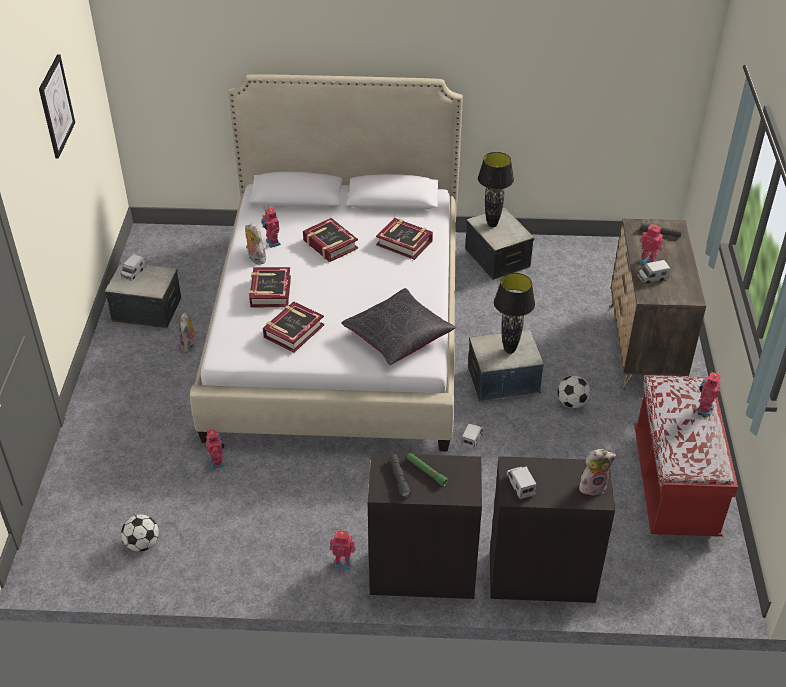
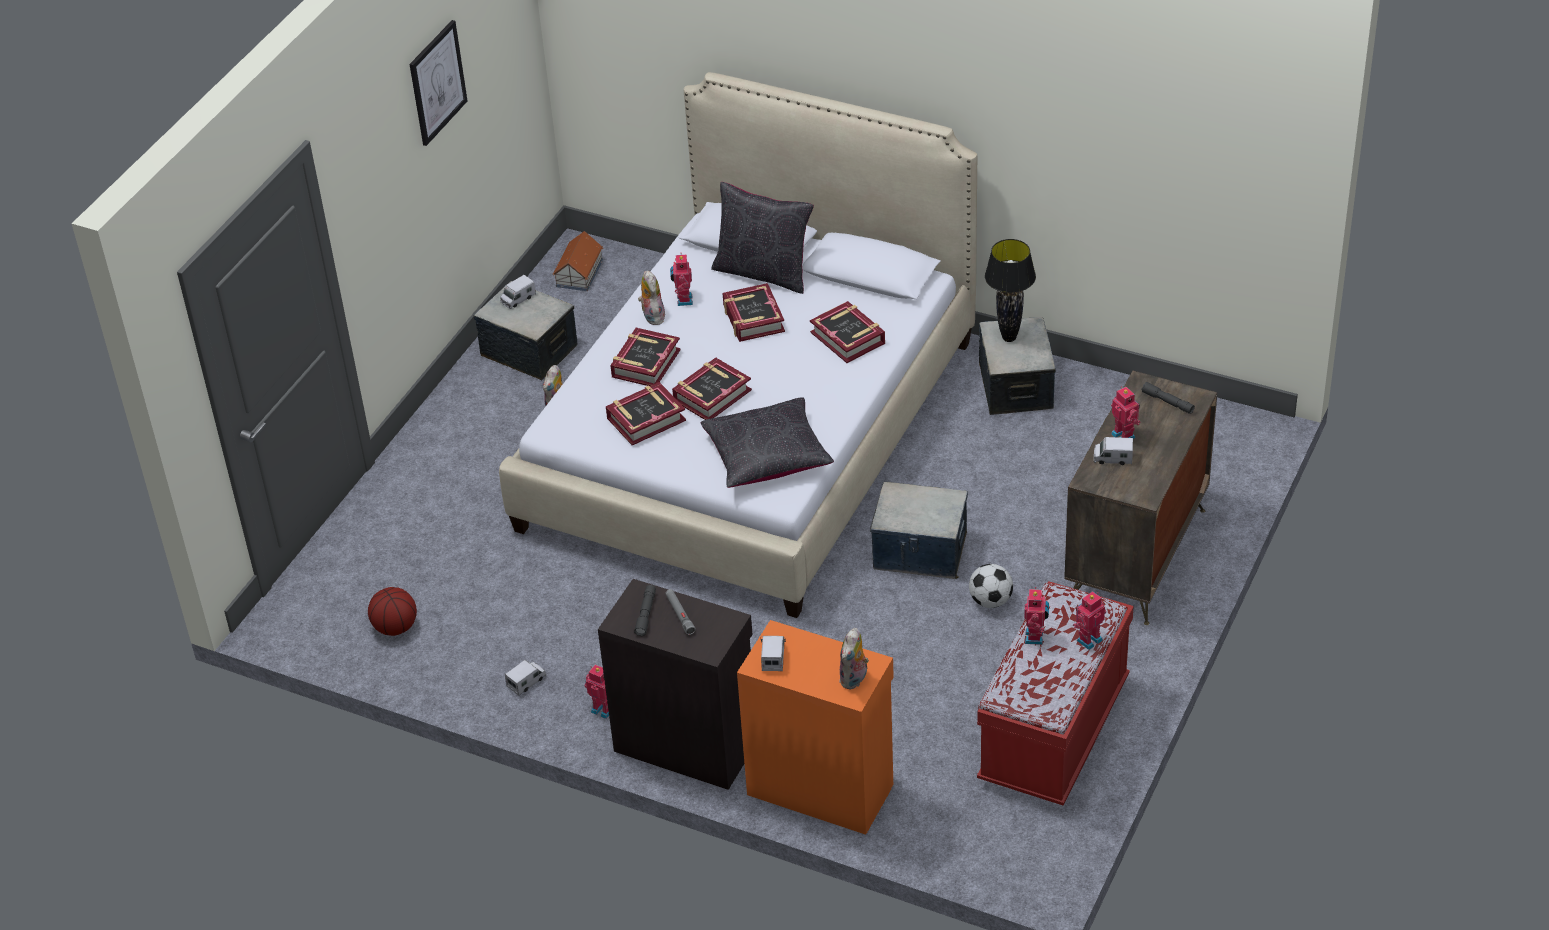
camera: 25 degrees right, 0 degrees up
(142, 544) = (395, 627): football -> basketball
(157, 250) = (580, 273): none -> toy house
(218, 462) = (521, 559): toy robot -> toy robot (1035, 637)
(318, 213) = (763, 272): none -> black pillow
(332, 303) = (712, 395): none -> book
(426, 471) = (680, 614): green flashlight -> grey flashlight
(472, 439) = (836, 612): toy truck -> toy truck (527, 682)
(509, 350) = (923, 510): black table lamp -> none
(540, 575) = (820, 787): black cabinet -> orange cabinet
(593, 485) = (854, 679): plush toy -> plush toy turned 105 degrees clockwise

